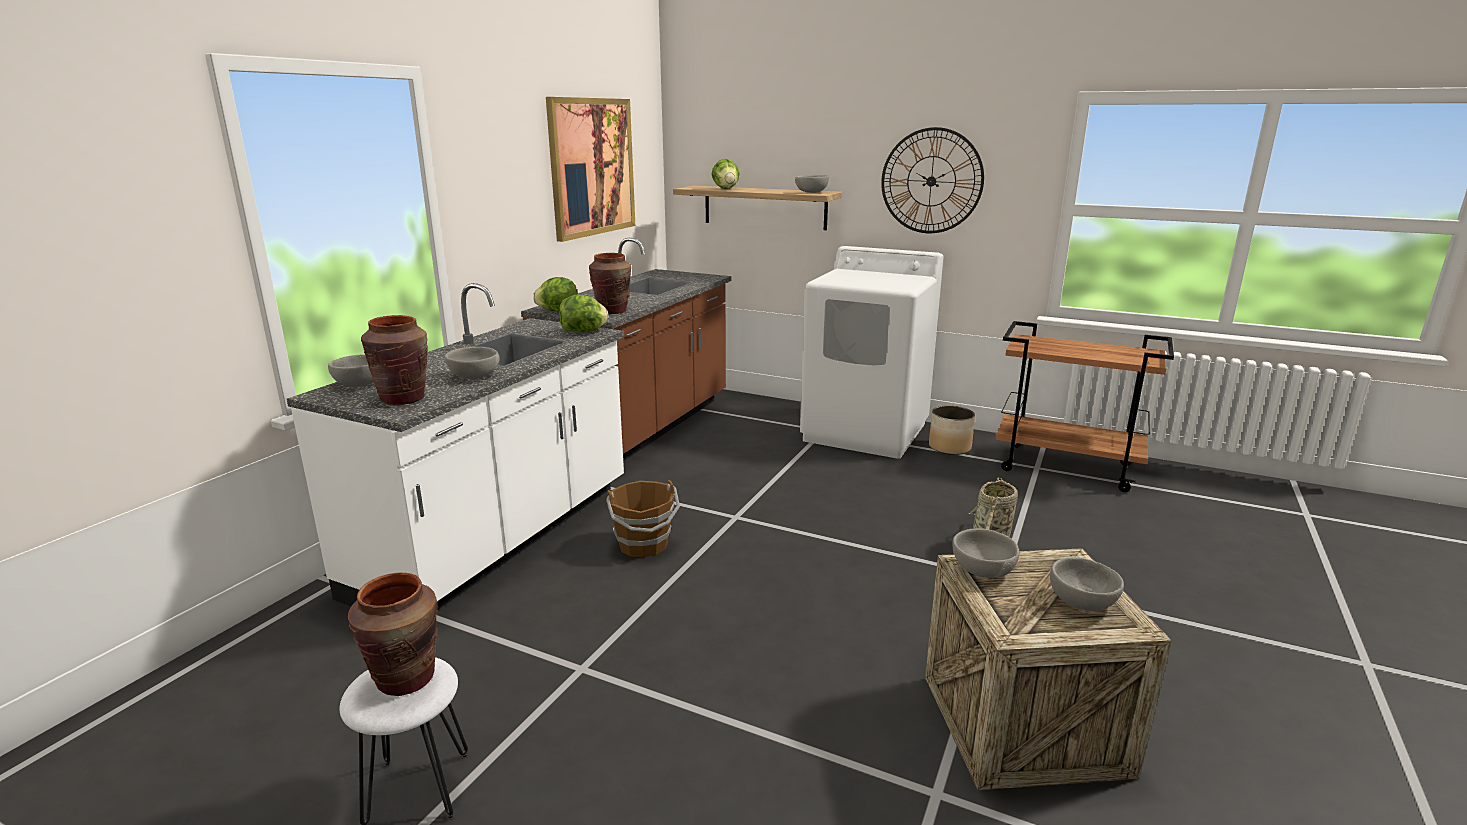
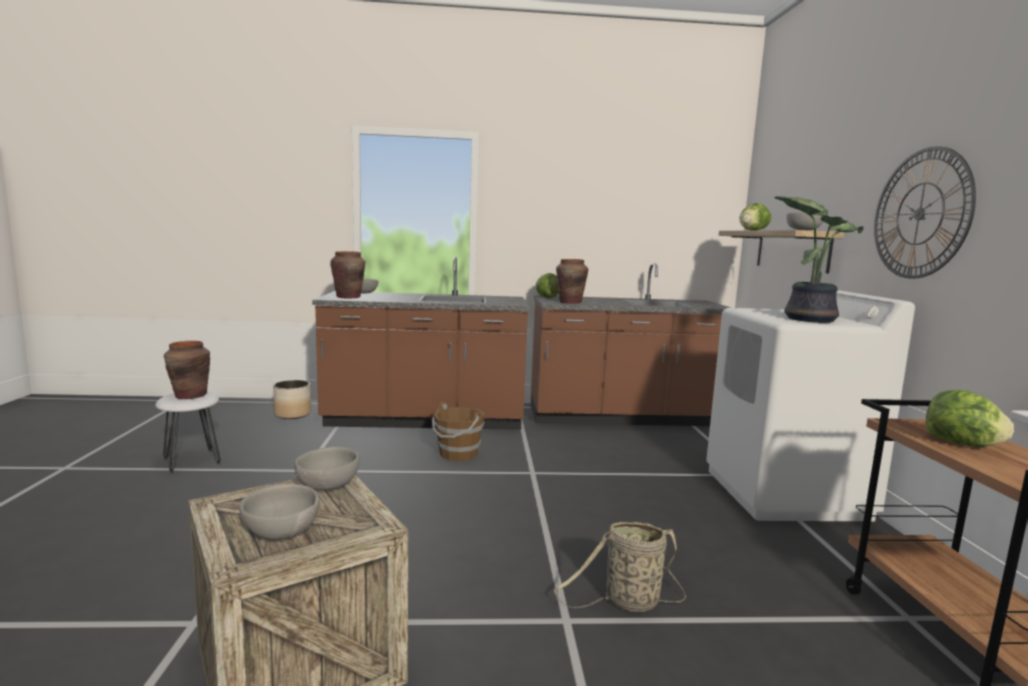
camera: 60 degrees right, 10 degrees down
(474, 376) = (396, 299): grey bowl -> none
(499, 540) = (425, 420): white counter -> brown counter
(584, 332) = (510, 302): lettuce -> lettuce (961, 444)
(592, 167) = (639, 207): picture -> none
(892, 281) = (809, 319): none -> potted plant
(950, 447) = (842, 545): planter -> planter (292, 414)

